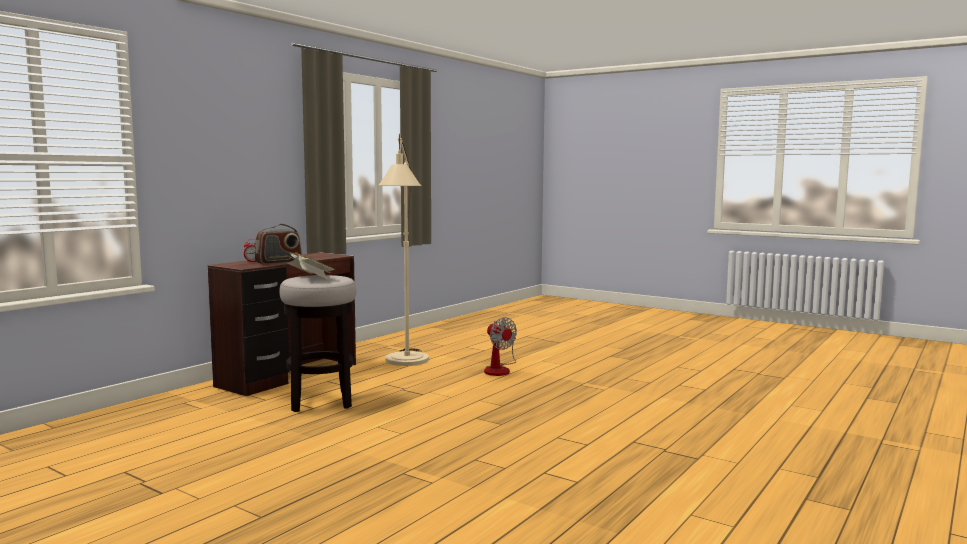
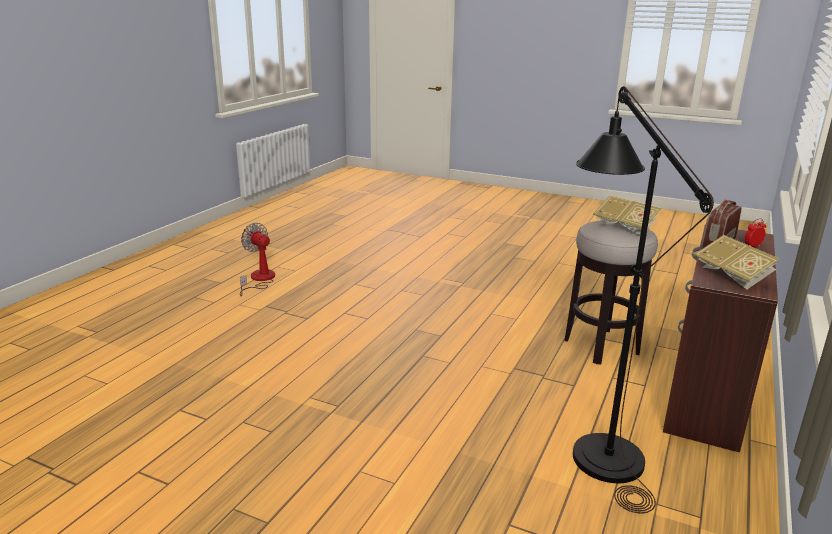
camera: 170 degrees right, 15 degrees up
(317, 256) = (732, 276): none -> book
(405, 363) = (599, 446): beige floor lamp -> black floor lamp
(499, 369) = (452, 440): fan -> fan (259, 280)

